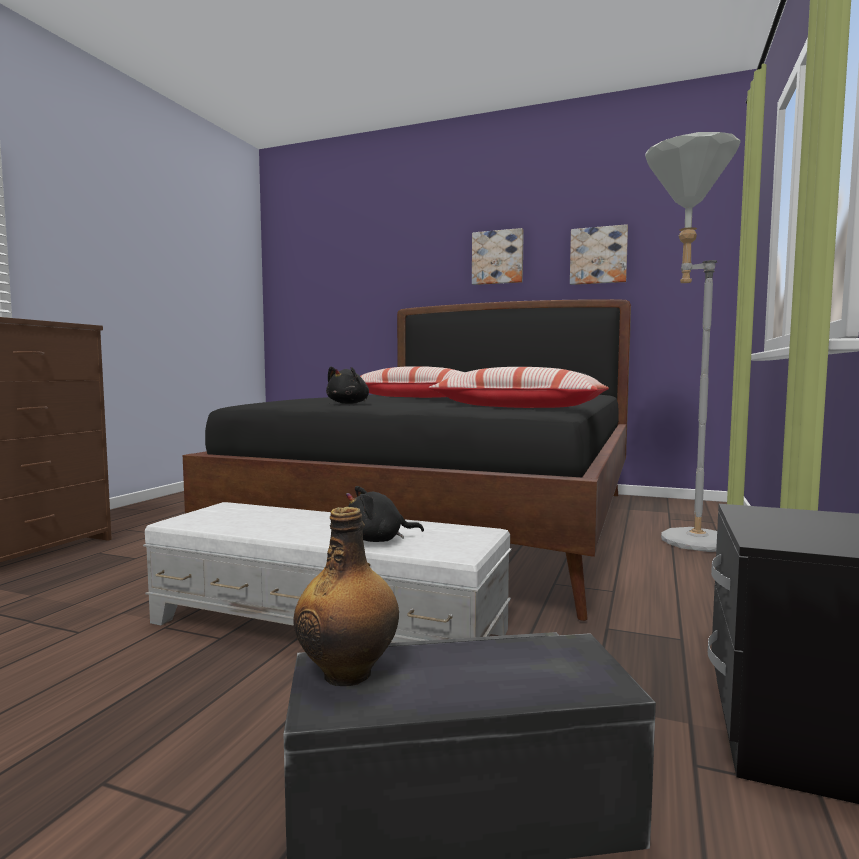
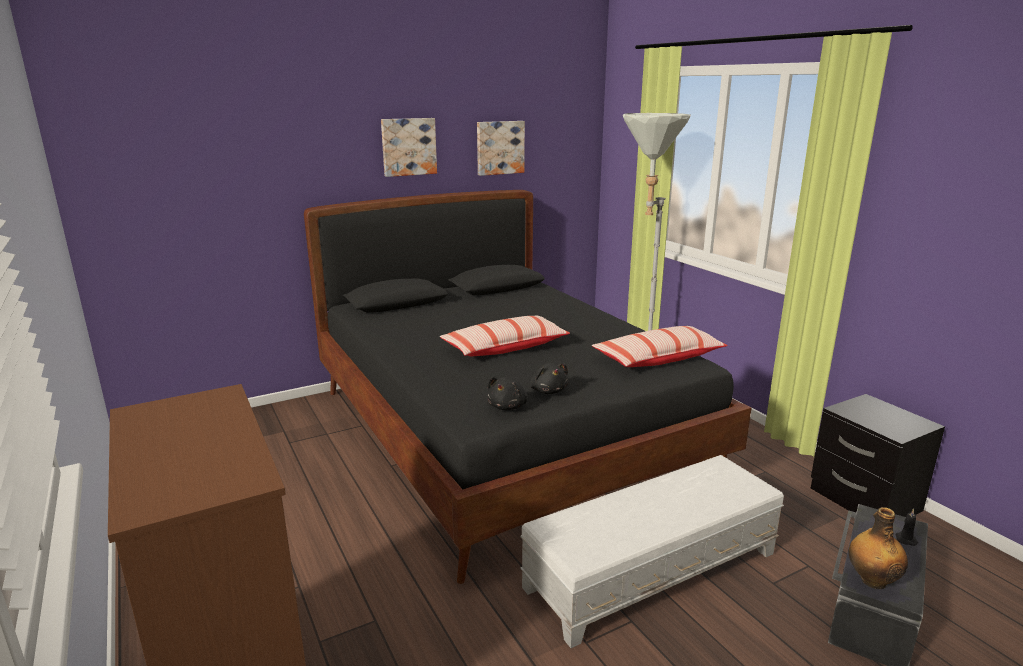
camera: 50 degrees left, 15 degrees up
(378, 540) = (714, 501): black plush toy -> black plush toy (508, 406)
(542, 685) = (905, 539): none -> black candle

